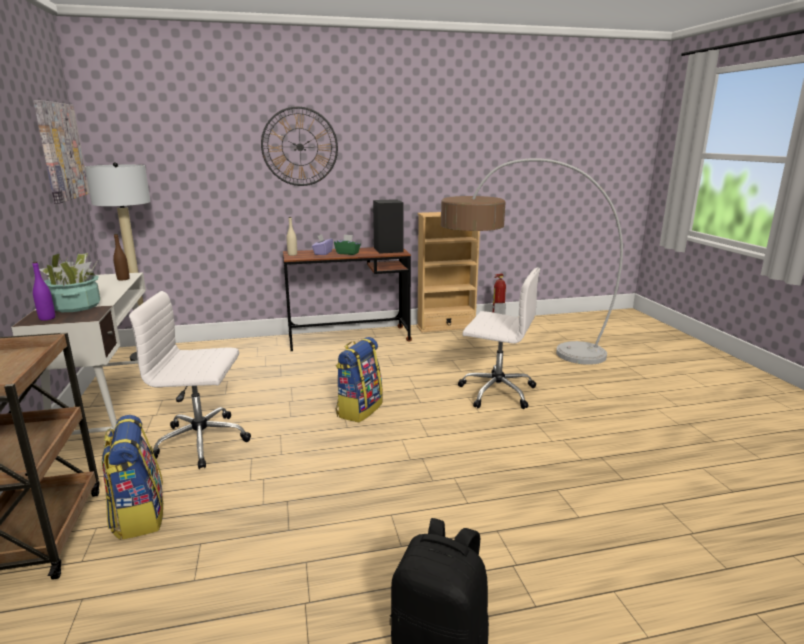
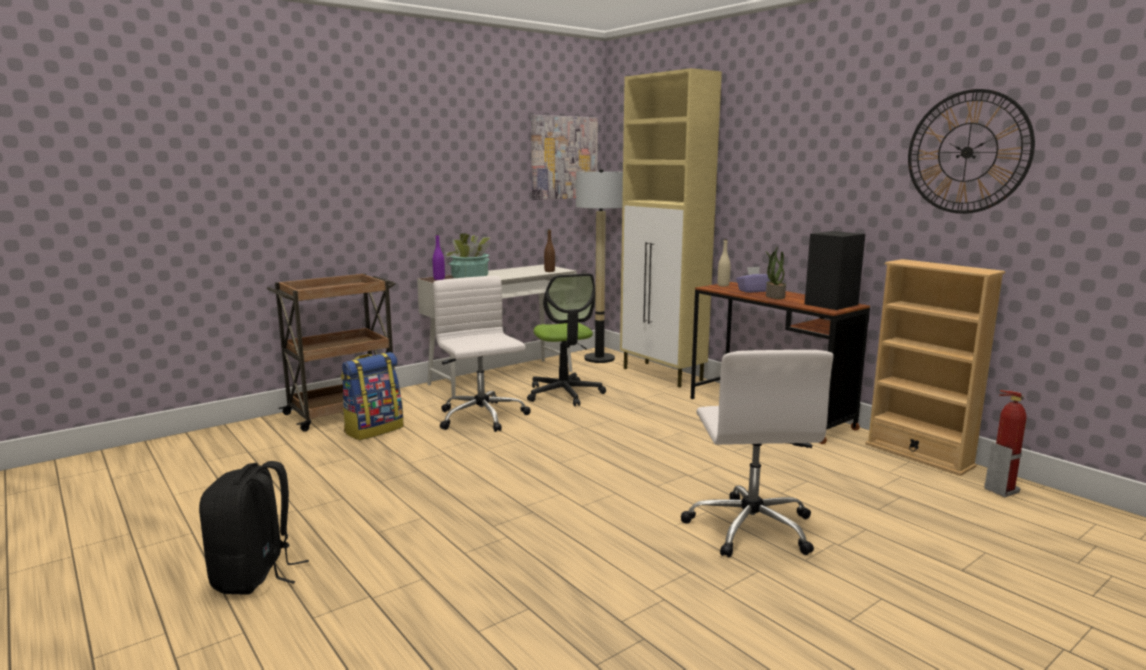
camera: 65 degrees right, 5 degrees down
(206, 391) = (564, 394): none -> office chair
(229, 346) = (663, 375): none -> beige cabinet
(300, 147) = (767, 156): wall clock -> wall clock (967, 152)
(347, 253) = (774, 296): green tissue box -> potted plant
(359, 409) = (602, 459): backpack -> none
(513, 351) = (921, 518): floor lamp -> none

